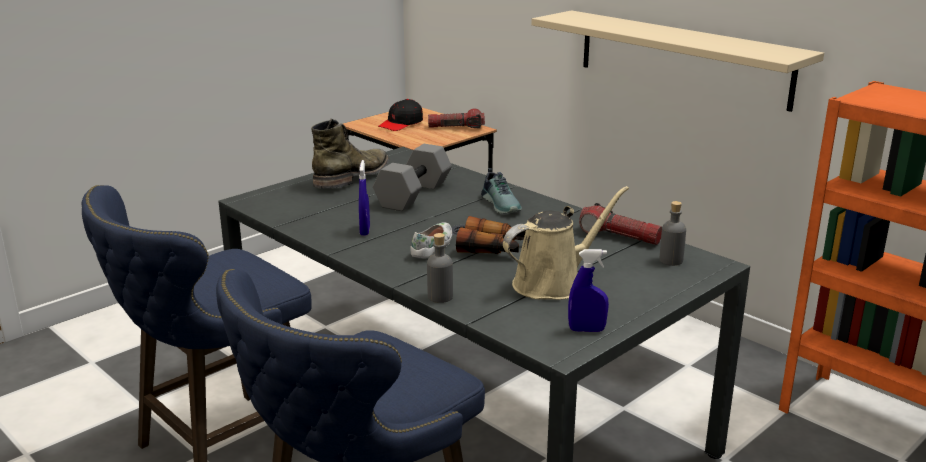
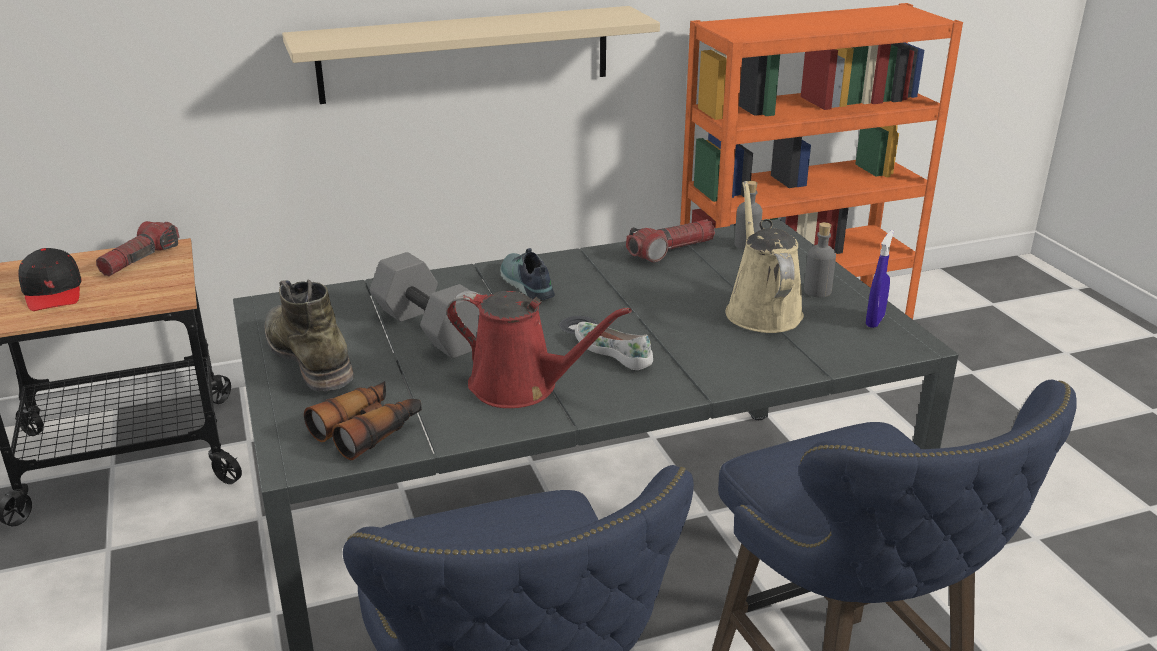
camera: 65 degrees left, 5 degrees up
(365, 231) = (521, 386): blue spray bottle -> red watering can
(440, 297) = (756, 378): grey bottle -> grey bottle (817, 291)
(493, 248) = (650, 319): binoculars -> binoculars (368, 429)
(502, 204) = (525, 284): shoe -> shoe turned 120 degrees counterclockwise

